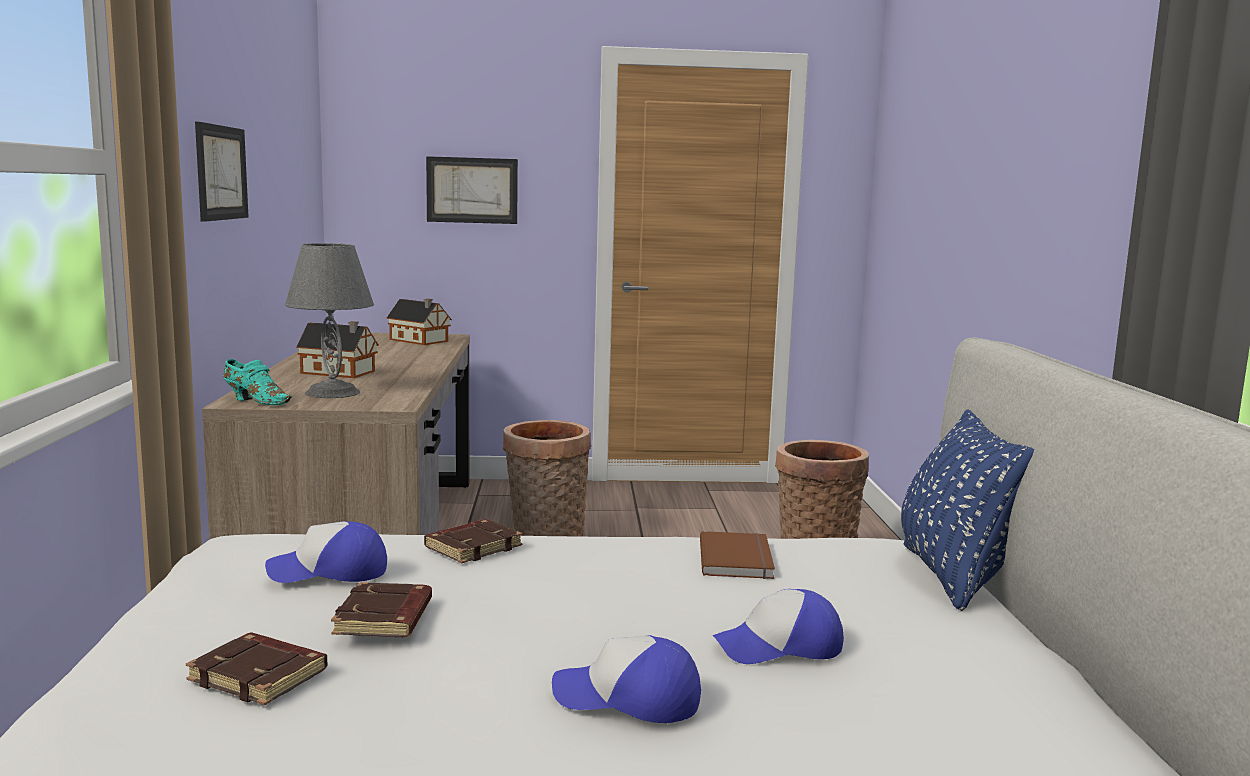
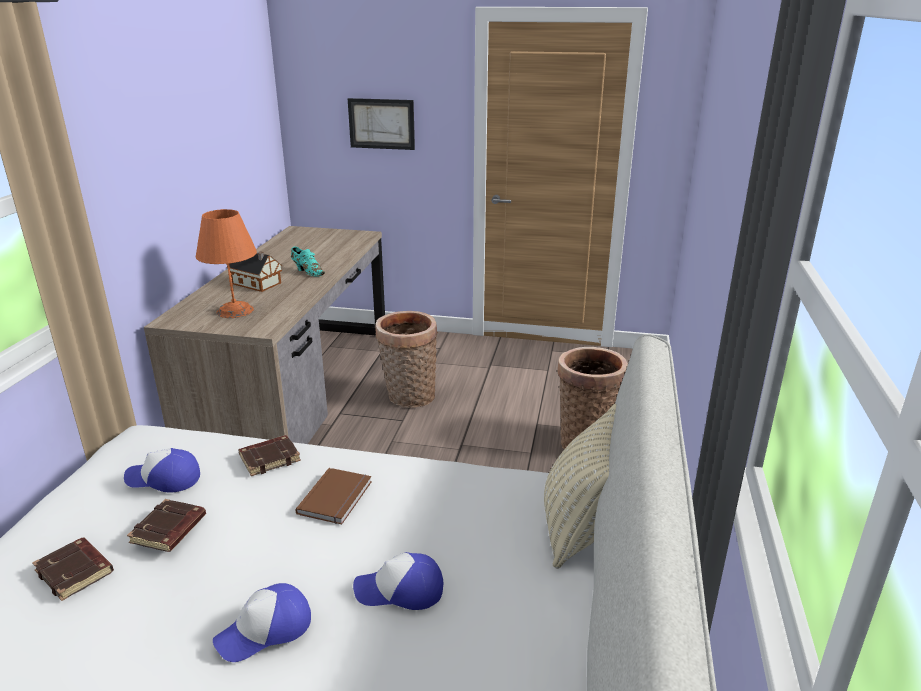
camera: 15 degrees right, 15 degrees up
(221, 172) = (154, 158): picture -> none
(256, 401) = (181, 320): turquoise shoe -> turquoise shoe (308, 271)
(331, 392) = (234, 310): grey table lamp -> orange table lamp
(420, 341) = (340, 240): toy house -> none
(628, 699) = (265, 630): cap -> cap turned 60 degrees counterclockwise
(738, 559) = (436, 490): brown book -> brown book (337, 498)
(954, 577) = (580, 529): blue pillow -> beige pillow

